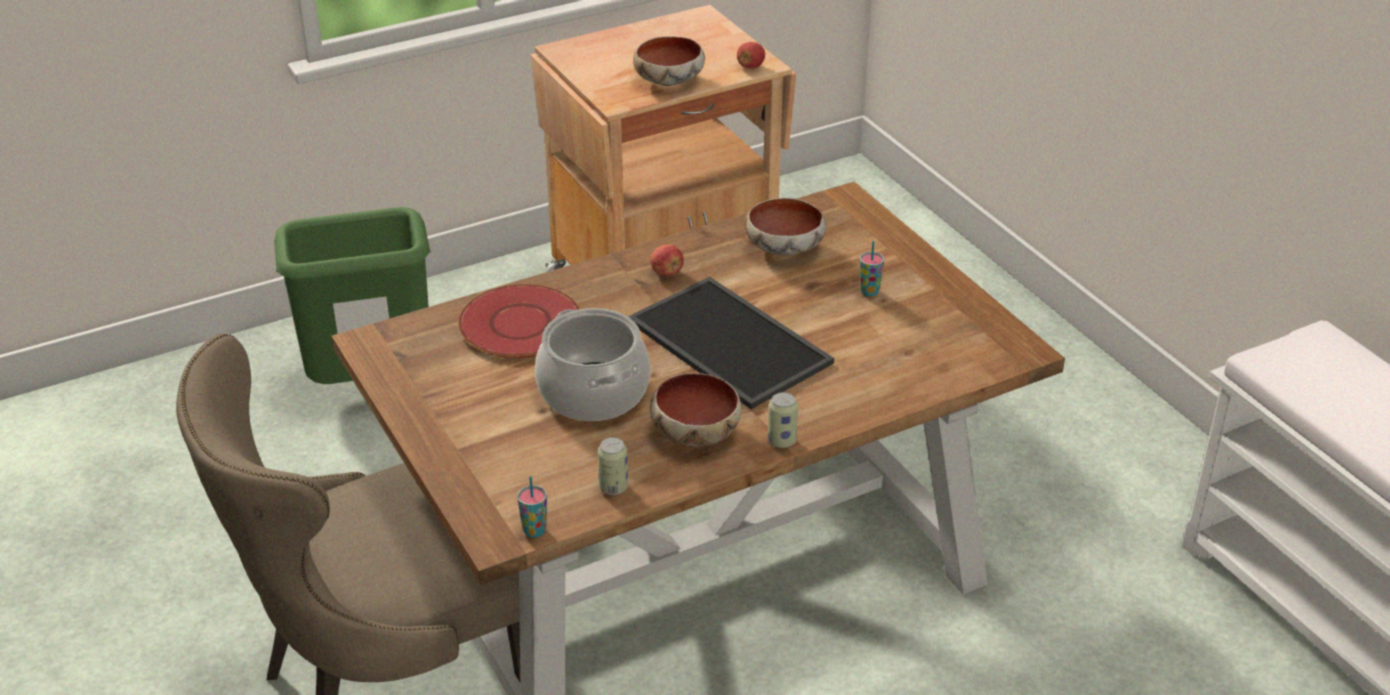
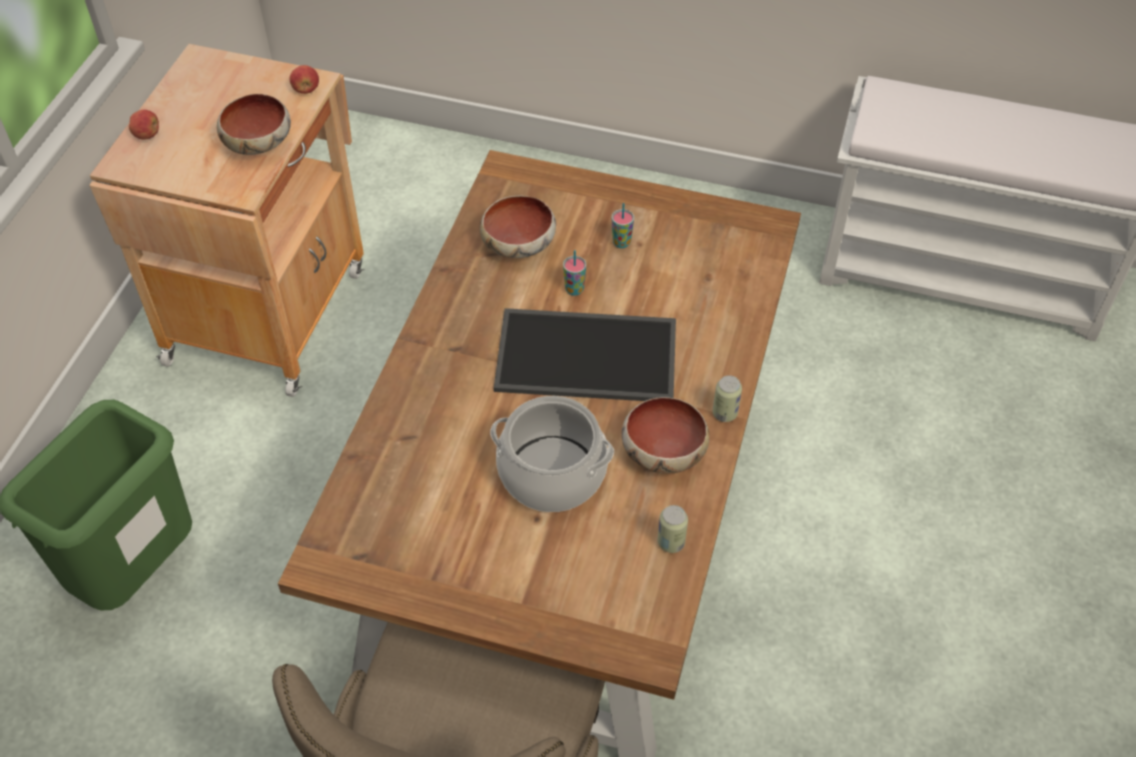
camera: 45 degrees left, 15 degrees up
(520, 324) = (418, 454): red plate -> none
(534, 531) = (668, 624): cup -> cup (574, 289)
(667, 273) = (464, 326): apple -> apple (147, 135)

